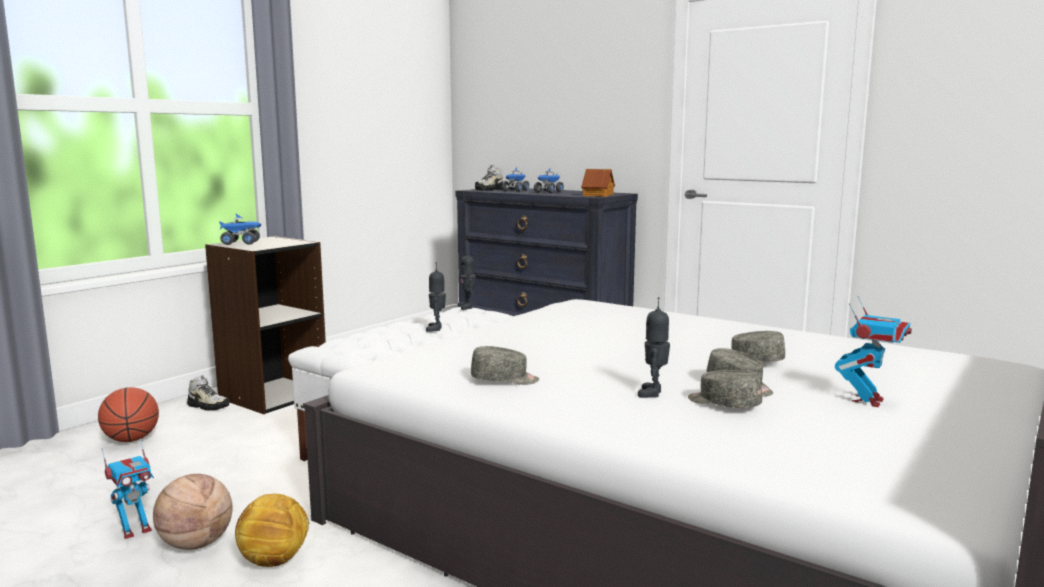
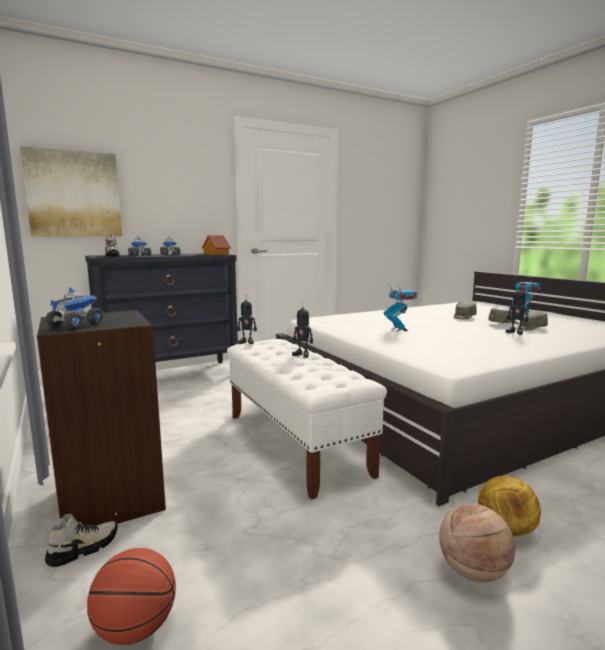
camera: 65 degrees left, 0 degrees up
(135, 530) = (435, 617): toy robot -> toy robot (399, 329)
(497, 119) = (74, 194): none -> picture
(505, 380) = (488, 347): grey cap -> none

